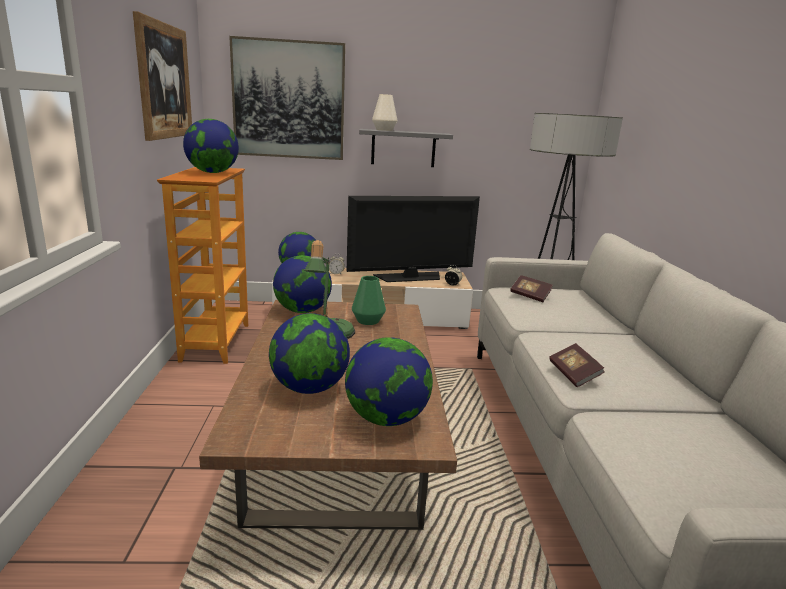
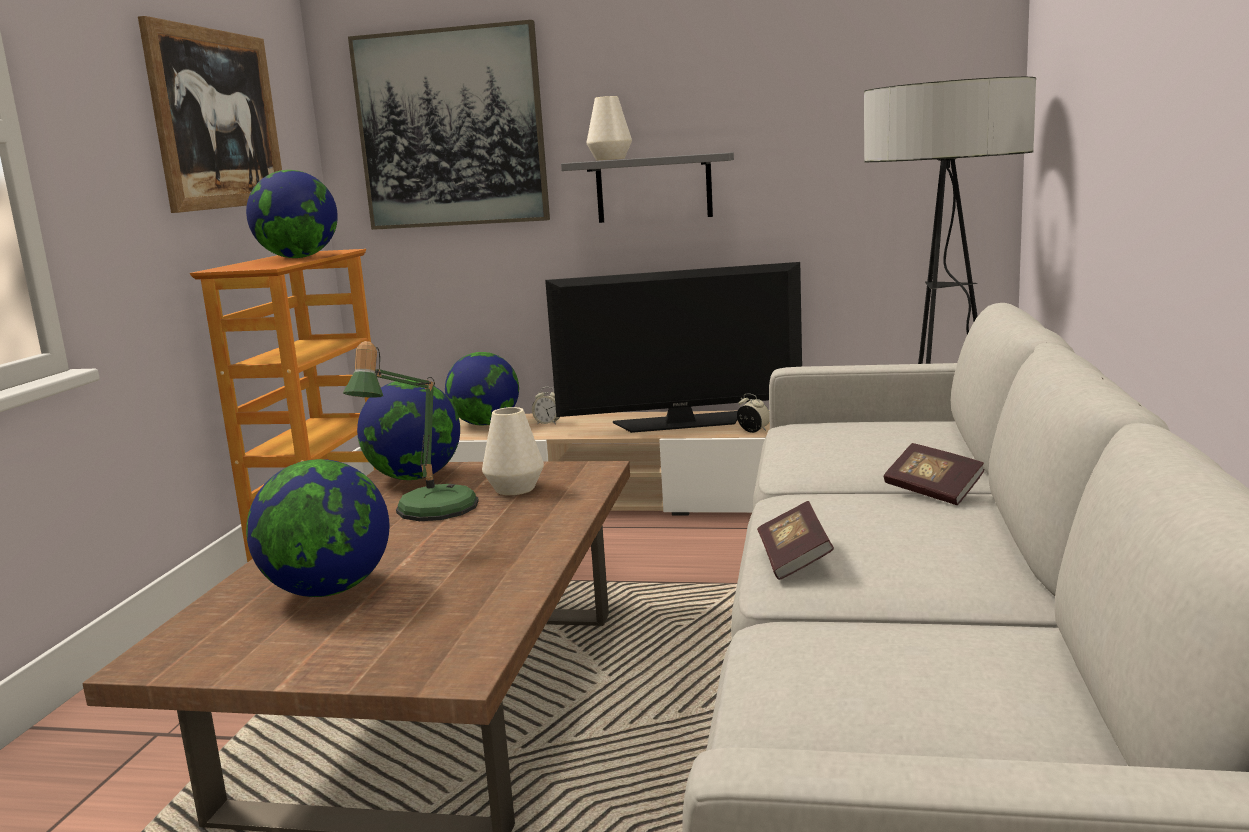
camera: 15 degrees right, 5 degrees down
(368, 321) = (514, 489): green vase -> white vase
(386, 419) = (417, 636): globe -> none
(530, 296) = (832, 434): book -> book (933, 491)

